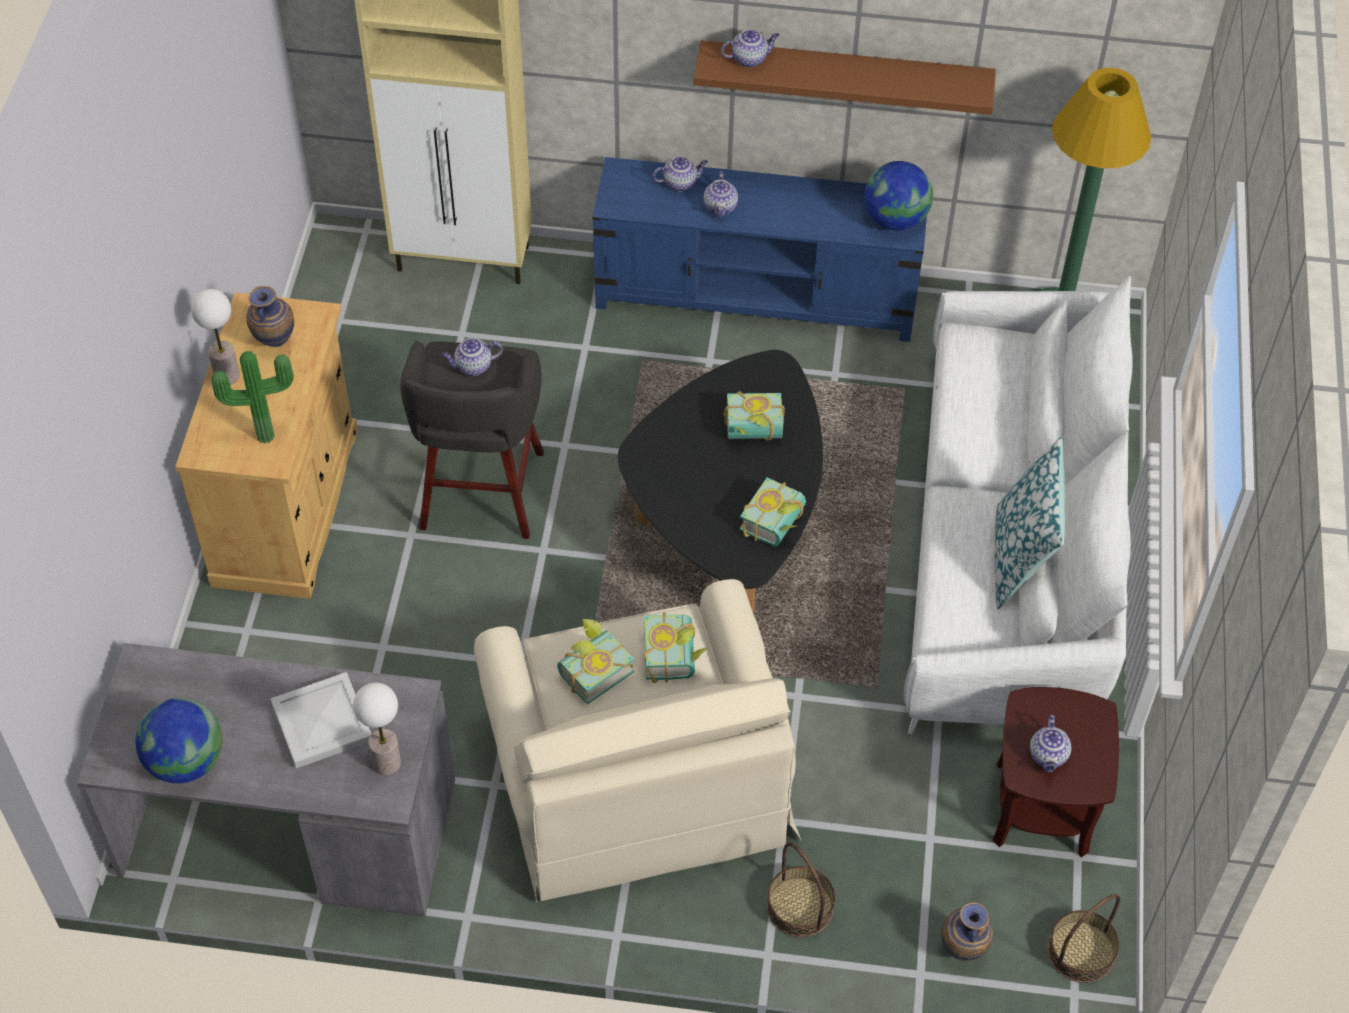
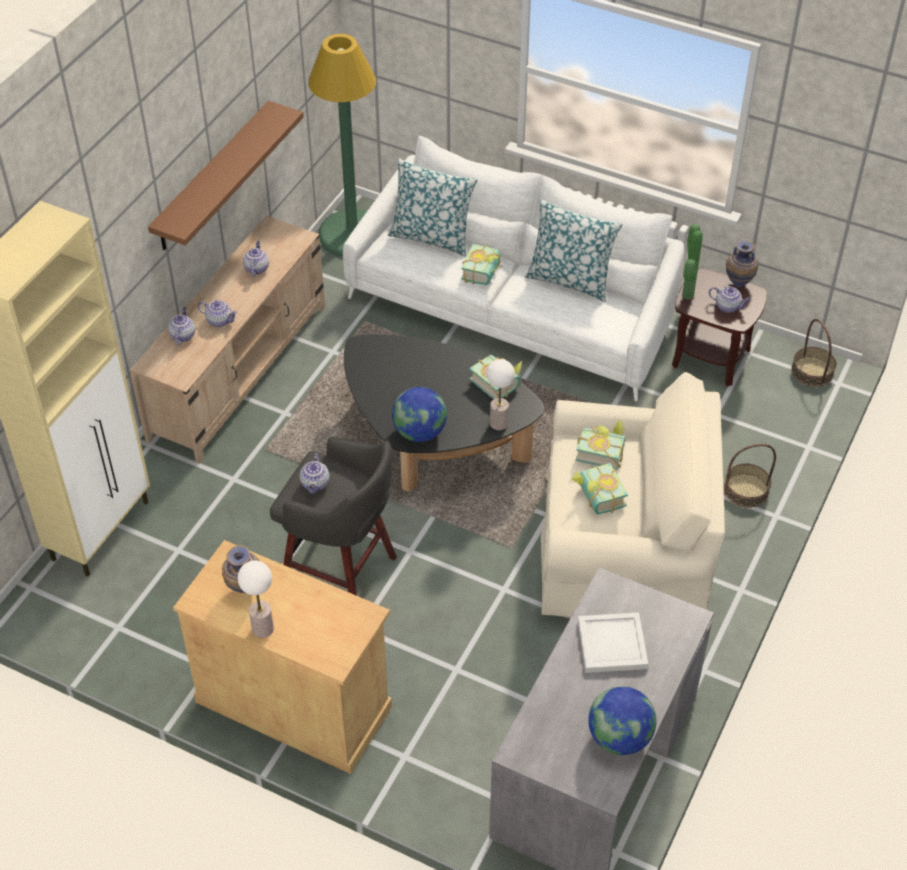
camera: 70 degrees left, 5 degrees down
(265, 433) = (336, 615): potted plant -> potted plant (685, 295)
(387, 763) = (659, 613): table lamp -> table lamp (499, 423)
(750, 58) = (184, 207): teapot -> teapot (256, 268)
(754, 432) = (414, 373): book -> book (485, 273)
(757, 295) = (239, 371): blue tv stand -> beige tv stand
(895, 219) = (284, 238): globe -> globe (419, 432)
(962, 951) = (798, 423): vase -> vase (739, 284)
(1022, 381) = (432, 237): none -> pillow

